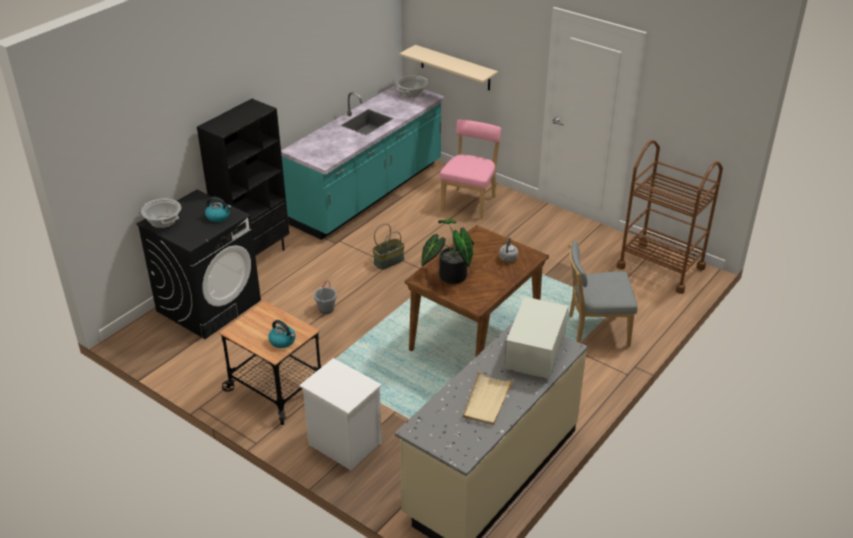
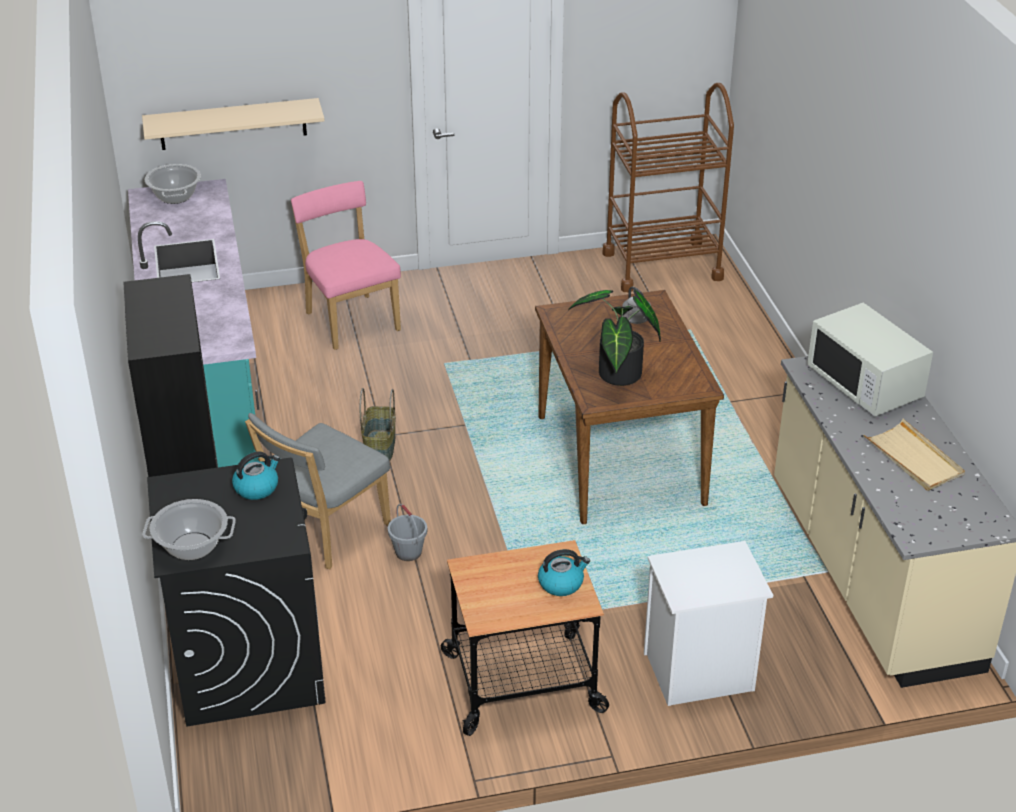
camera: 50 degrees left, 0 degrees up
(595, 330) = (714, 369): grey chair -> grey chair (325, 533)

